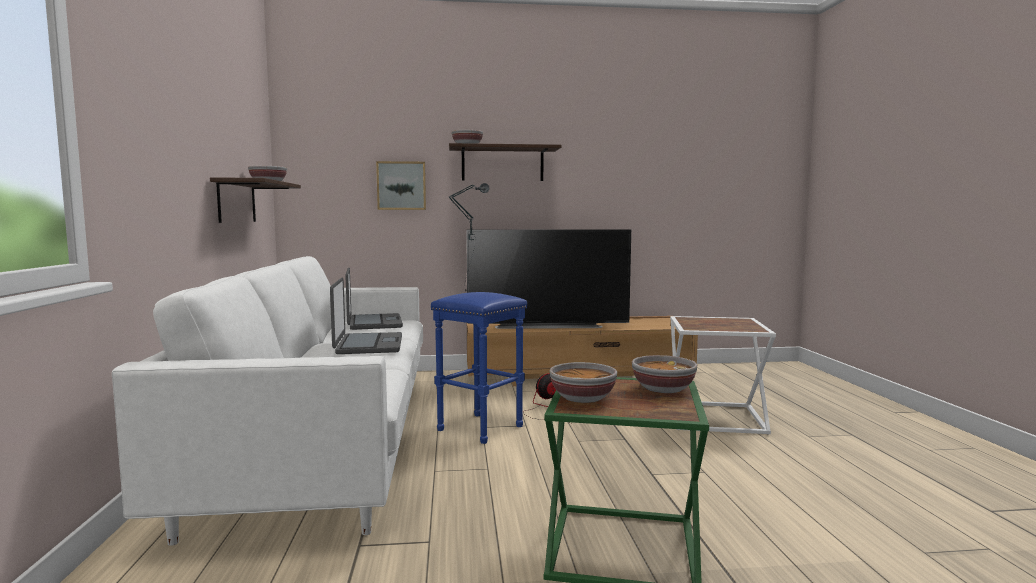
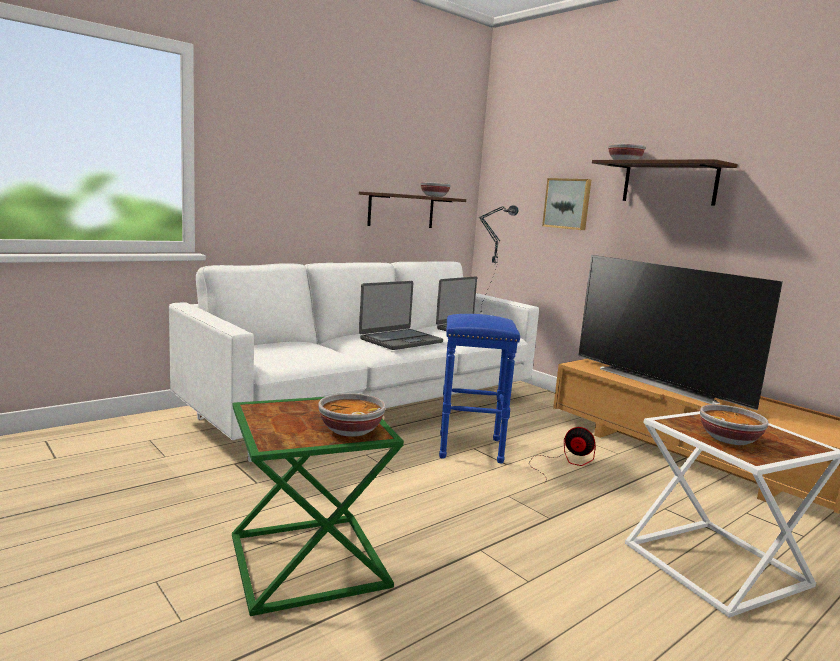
camera: 55 degrees right, 5 degrees up
(583, 398) = (288, 407): bowl -> bowl (729, 439)

